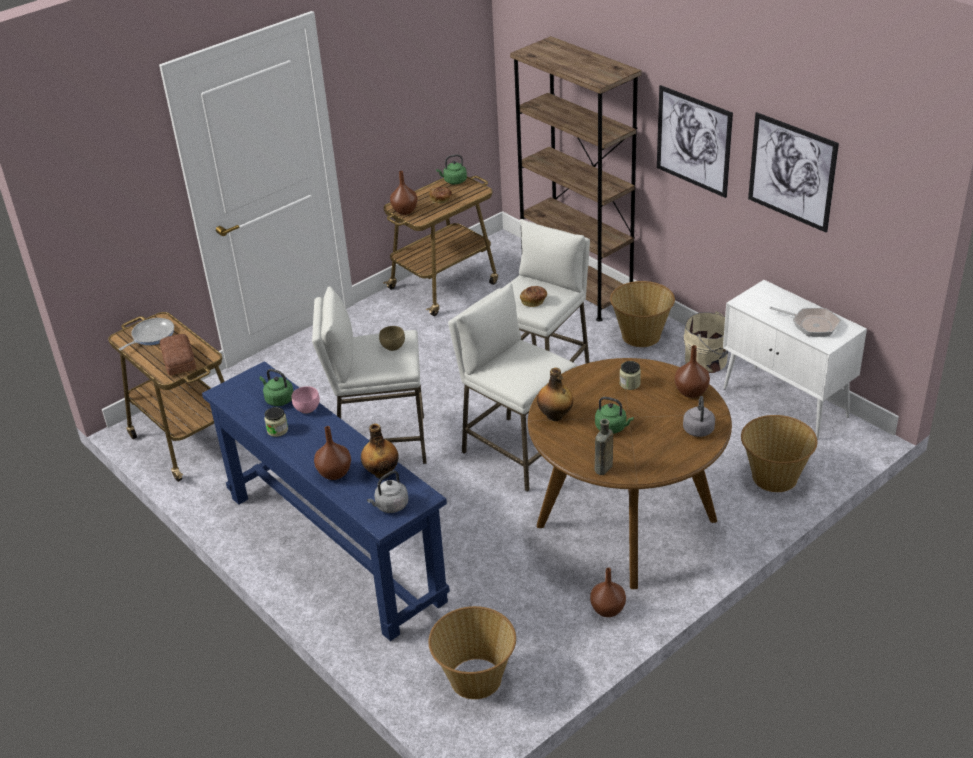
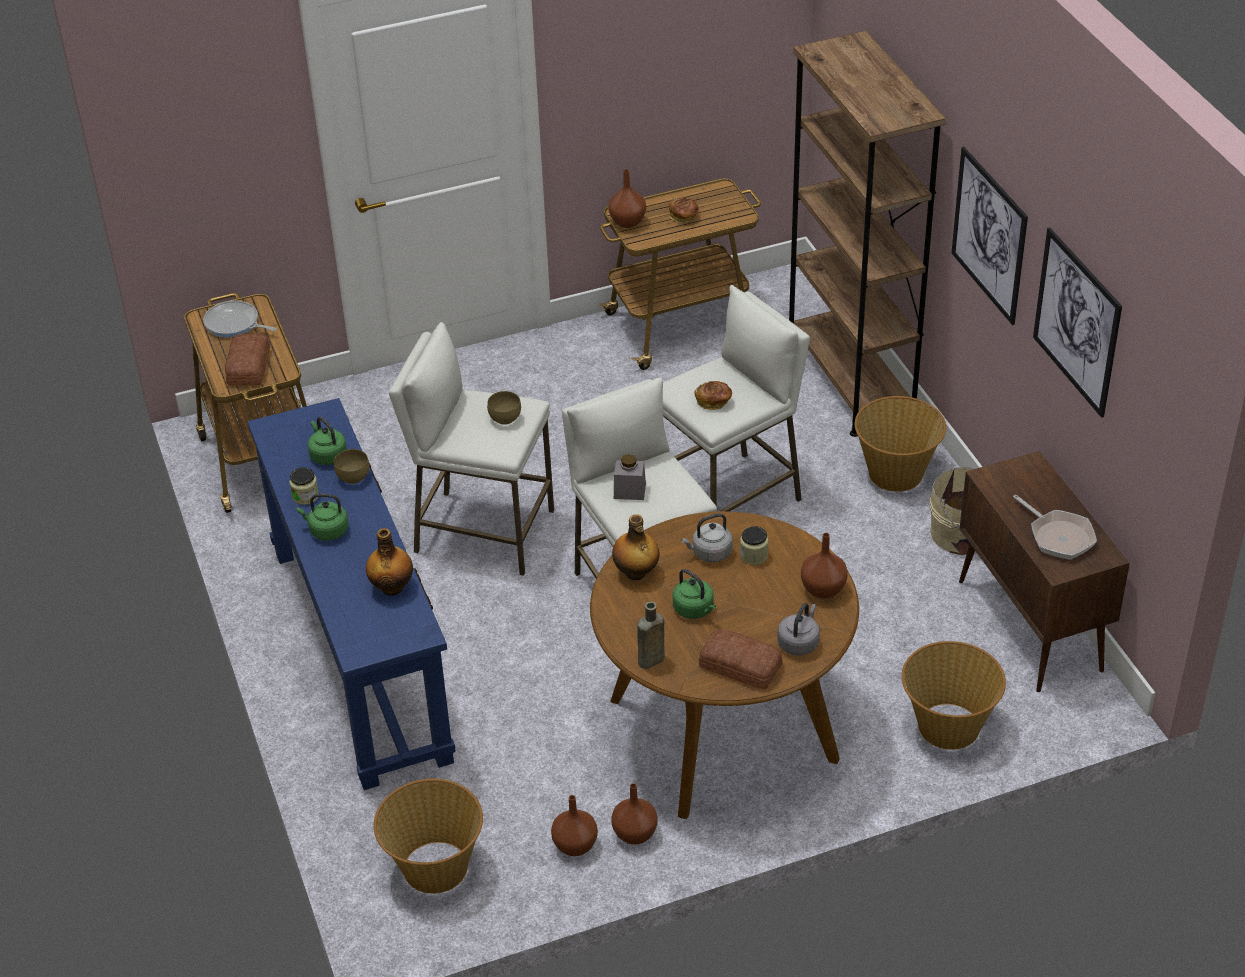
camera: 20 degrees right, 5 degrees up
(151, 336) = (234, 324): frying pan -> frying pan turned 120 degrees counterclockwise
(308, 408) = (354, 477): pink bowl -> brown bowl
(335, 473) = (340, 572): brown vase -> brown vase (576, 846)
(390, 506) = (378, 633): grey kettle -> grey kettle (709, 553)
(454, 181) = (716, 191): green kettle -> green kettle (327, 531)
(511, 369) = (629, 491): none -> grey jar
(669, 455) = (740, 667): none -> bread
(786, 403) = (1030, 627): white cabinet -> brown cabinet

